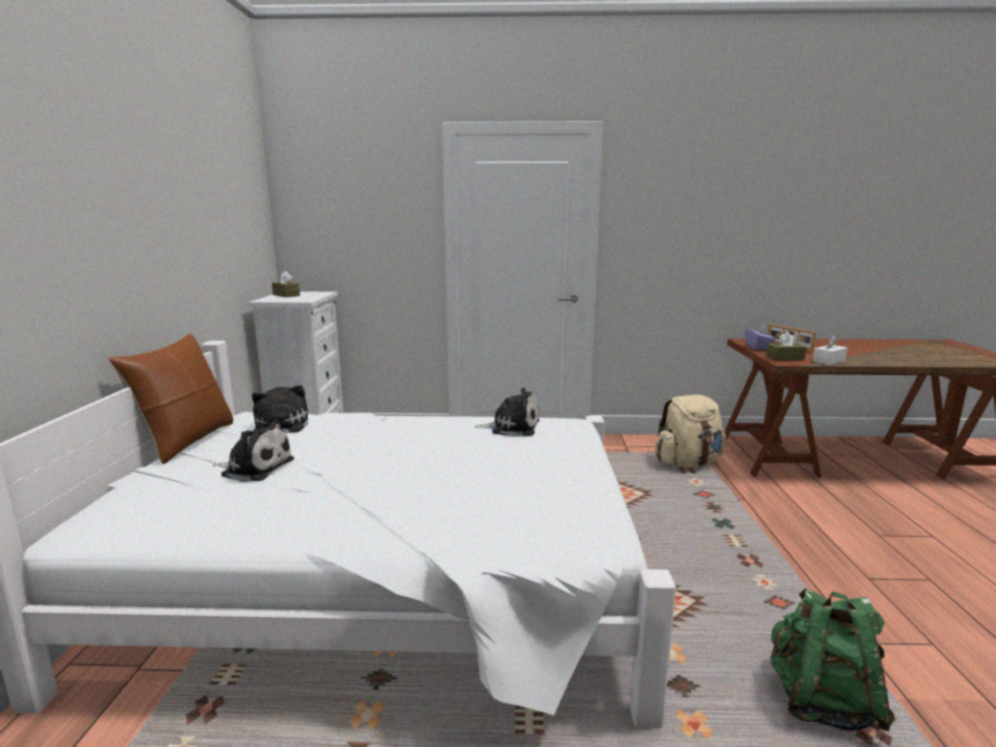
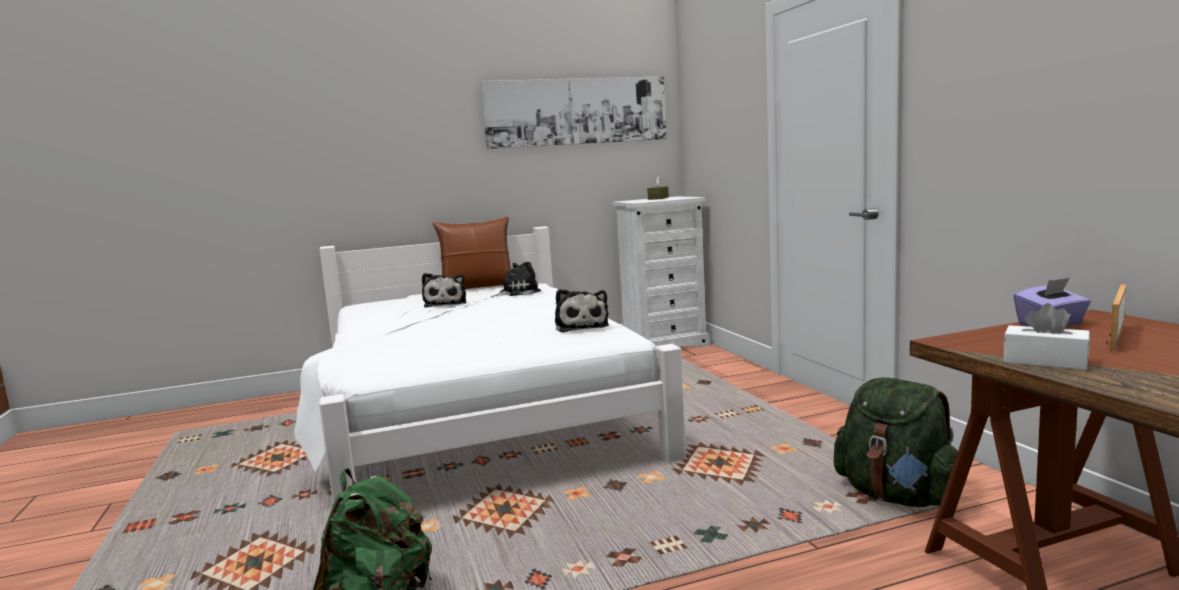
camera: 70 degrees right, 5 degrees down
(212, 191) = (577, 111): none -> picture
(688, 463) = (897, 496): beige backpack -> green backpack
(785, 358) = (991, 340): brown tissue box -> none

